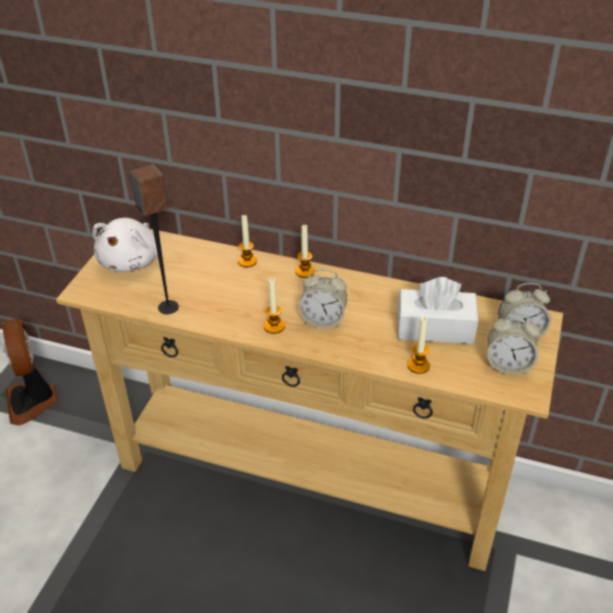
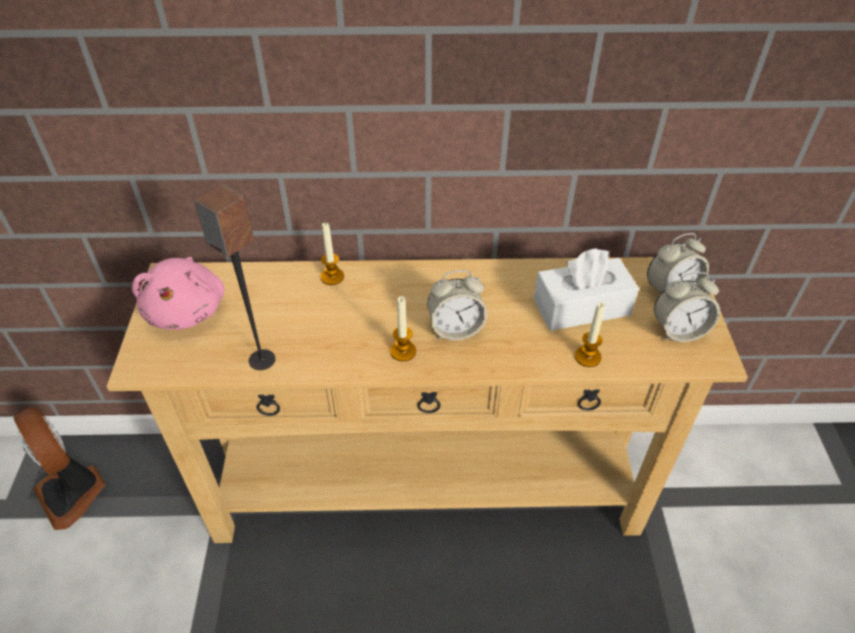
camera: 20 degrees left, 5 degrees up
(132, 261) = (187, 310): white plush toy -> pink plush toy
(305, 271) = (405, 274): candle -> none

